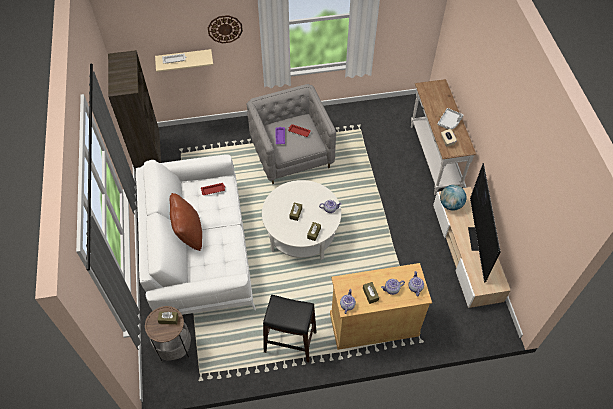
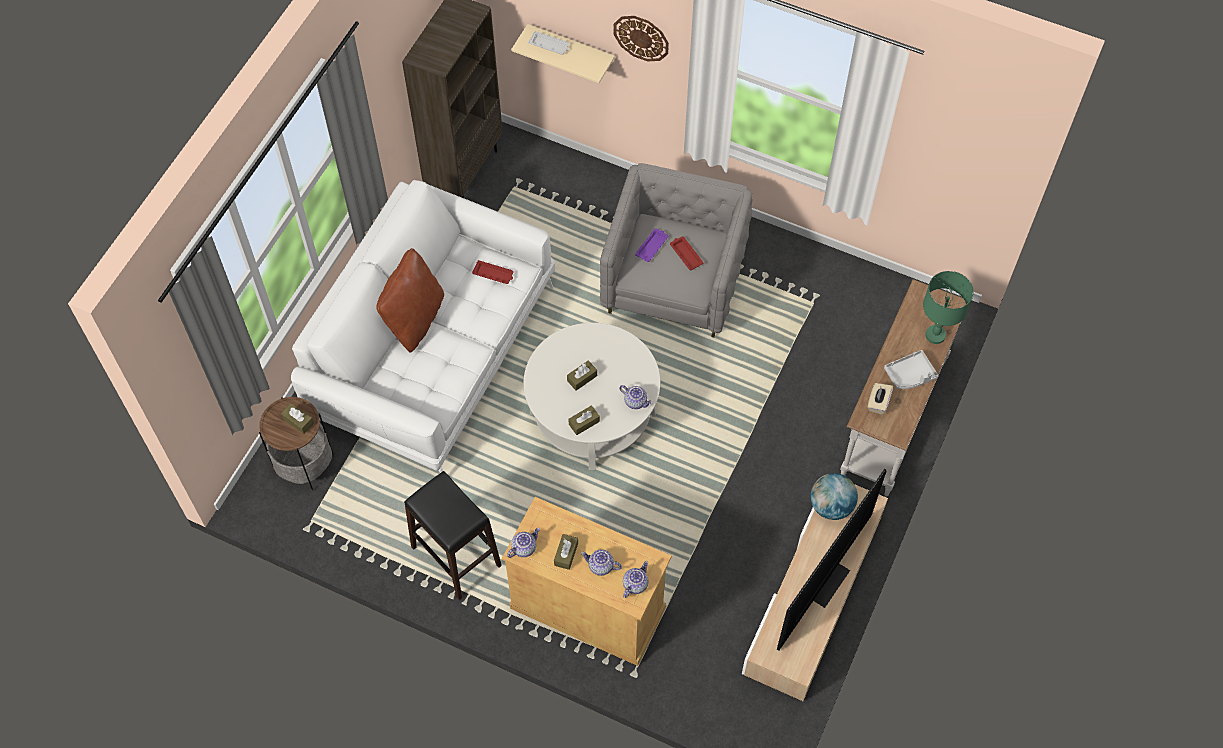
camera: 35 degrees right, 5 degrees up
(444, 100) = (935, 335): none -> green table lamp

